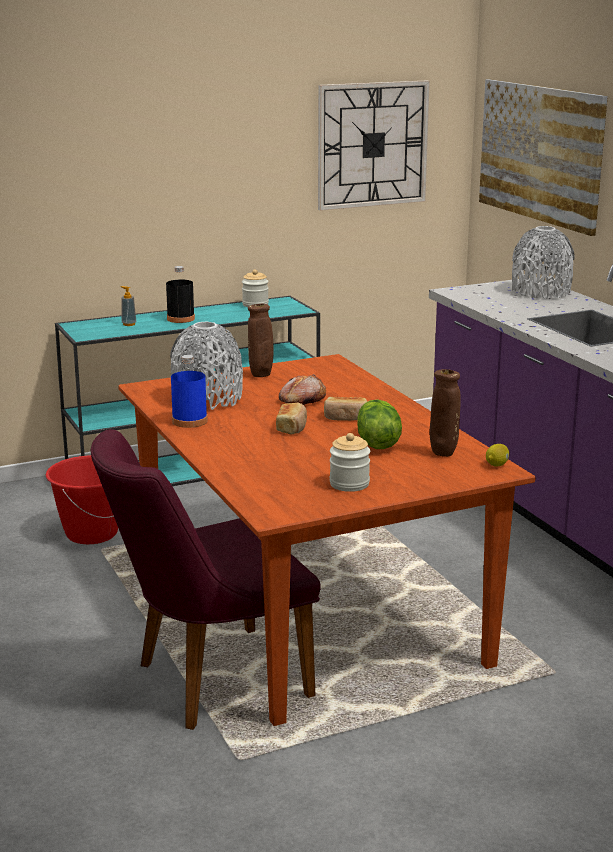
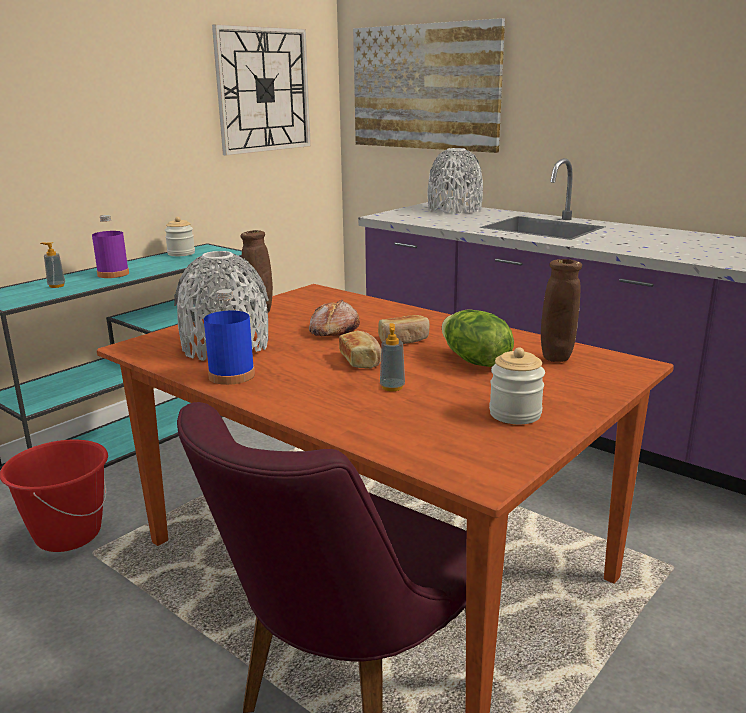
camera: 25 degrees left, 0 degrees up
(180, 319) = (113, 274): black bottle -> purple bottle
(289, 450) = (392, 387): none -> soap dispenser
(497, 465) = (623, 360): lemon -> none

